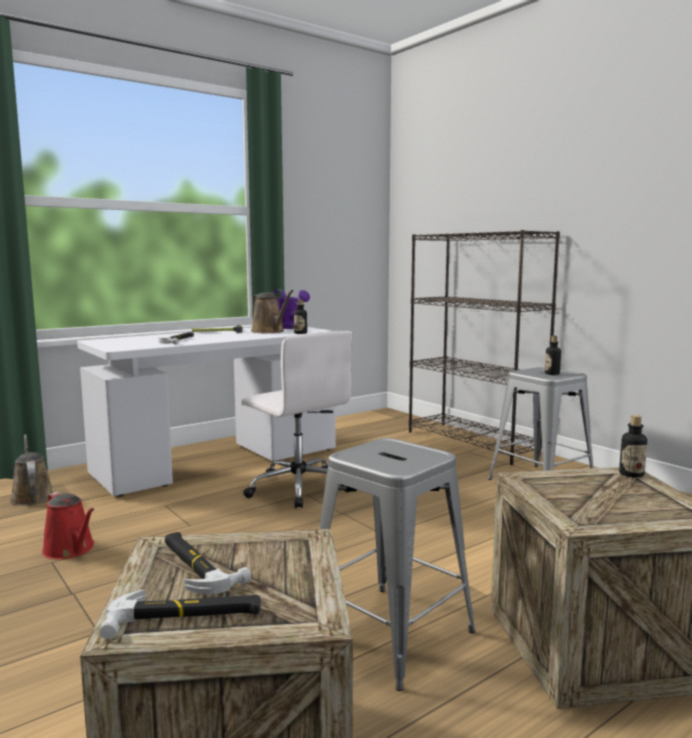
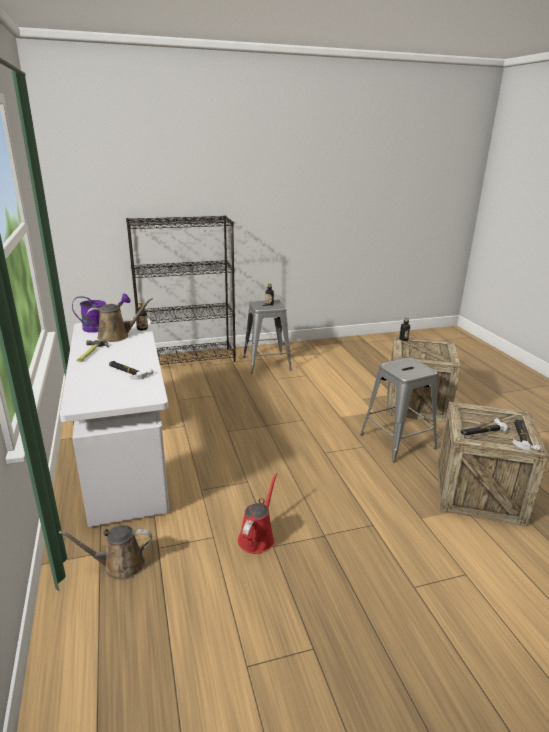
camera: 70 degrees left, 15 degrees up
(71, 550) = (257, 537): red watering can -> red watering can turned 45 degrees counterclockwise
(297, 487) = (213, 432): white office chair -> none

